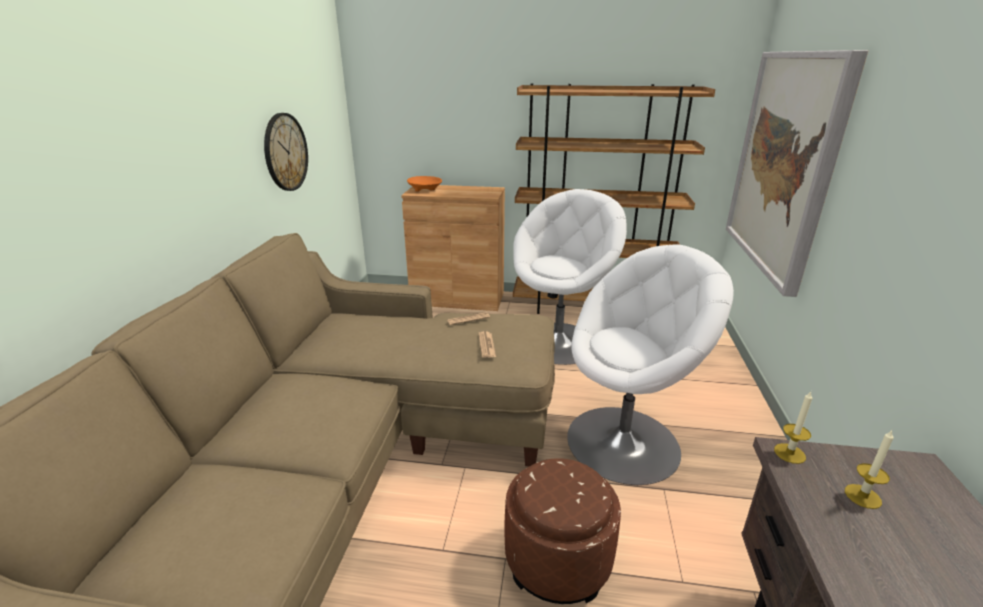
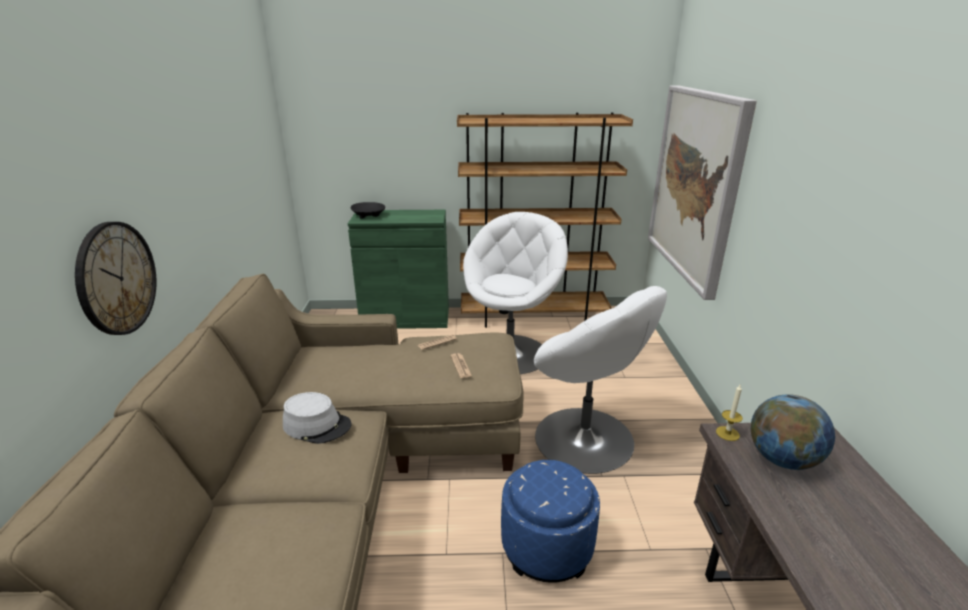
camera: 10 degrees left, 0 degrees up
(285, 152) = (237, 192): wall clock -> wall clock (116, 278)
(320, 391) = (317, 425): none -> grey hat
(425, 189) = (368, 215): orange bowl -> black bowl
(458, 298) = (405, 318): brown cabinet -> green cabinet
(557, 559) = (546, 547): brown ottoman -> blue ottoman
(625, 442) = (585, 439): white armchair -> white armchair turned 75 degrees clockwise
(862, 496) = (782, 459): candle -> globe

